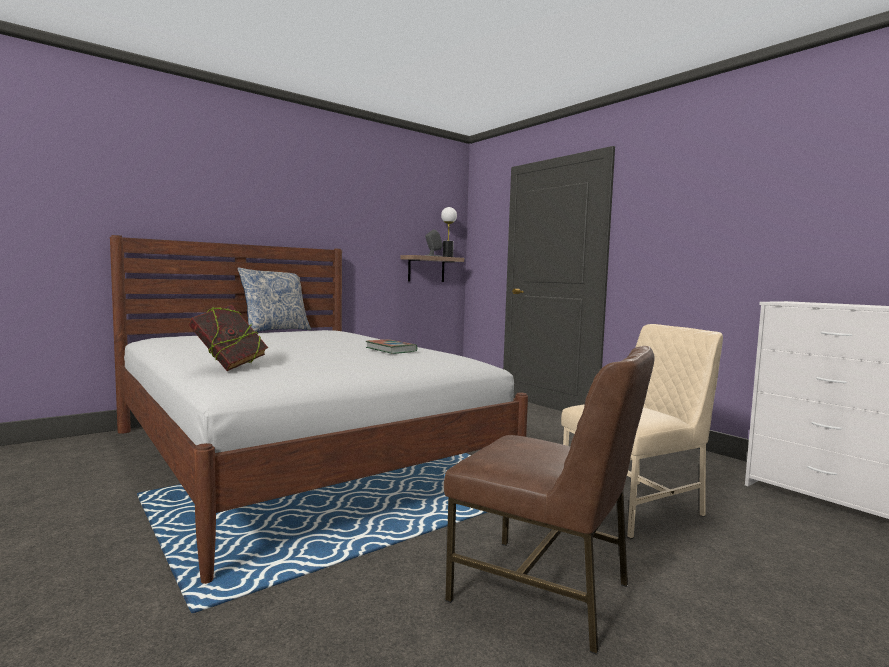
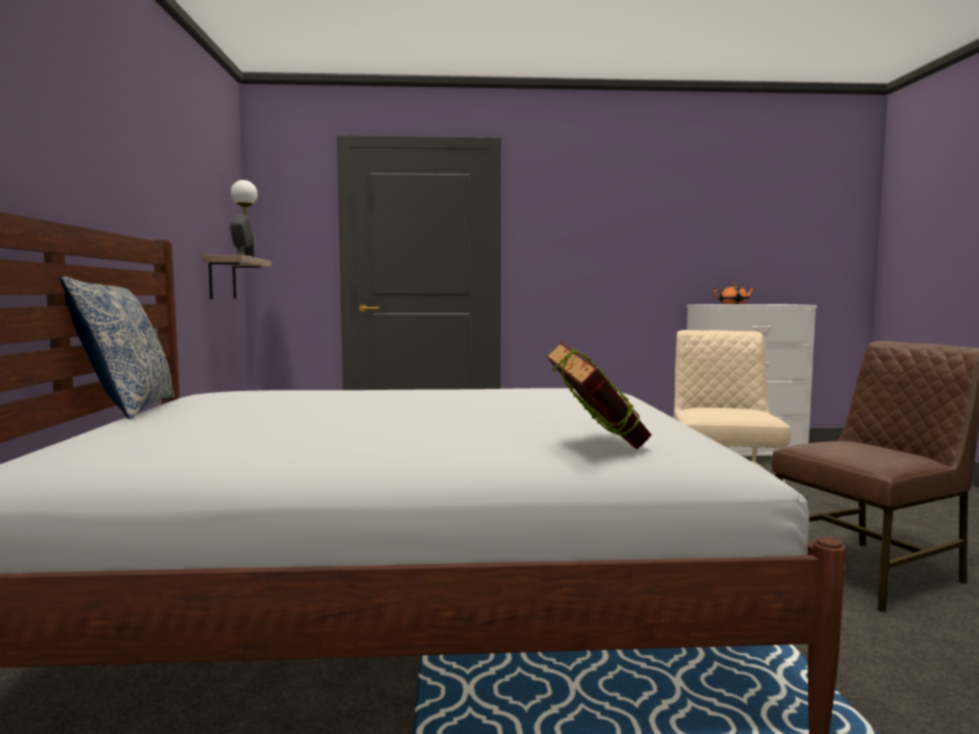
camera: 55 degrees left, 0 degrees up
(391, 350) = (521, 394): book -> none
(826, 303) = (733, 304): none -> orange teapot

